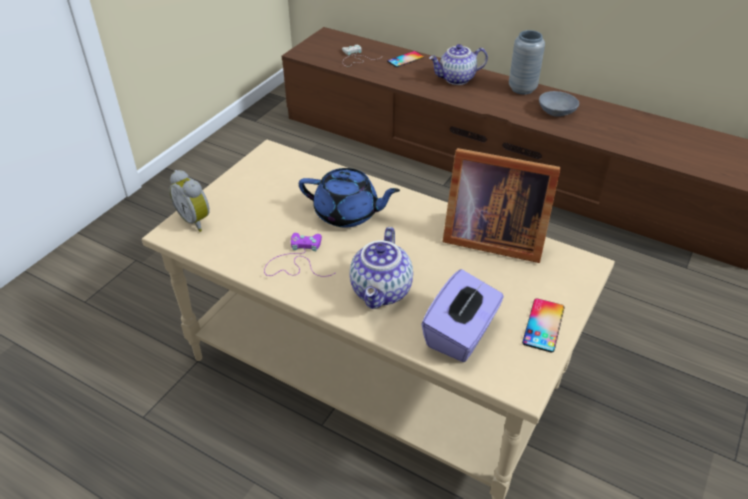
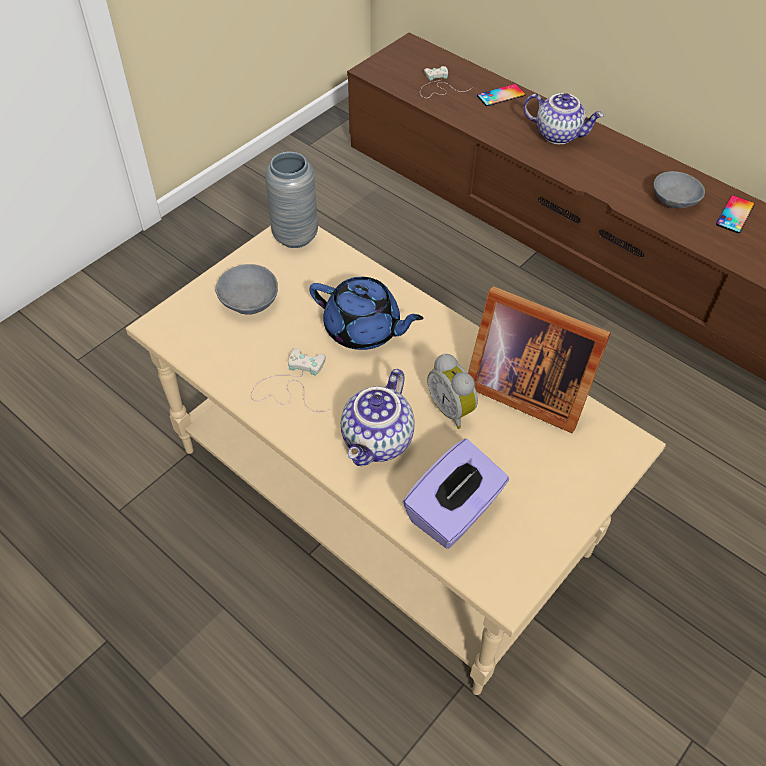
camera: 10 degrees right, 10 degrees up
(196, 220) = (190, 313): alarm clock -> alarm clock (452, 409)
(247, 205) = (251, 300): none -> grey bowl
(297, 260) = (291, 385): purple game controller -> white game controller
(456, 79) = (558, 134): teapot -> teapot turned 150 degrees counterclockwise
(522, 89) = (639, 159): grey vase -> grey vase (295, 236)
(543, 325) = (553, 516): phone -> phone (735, 214)

